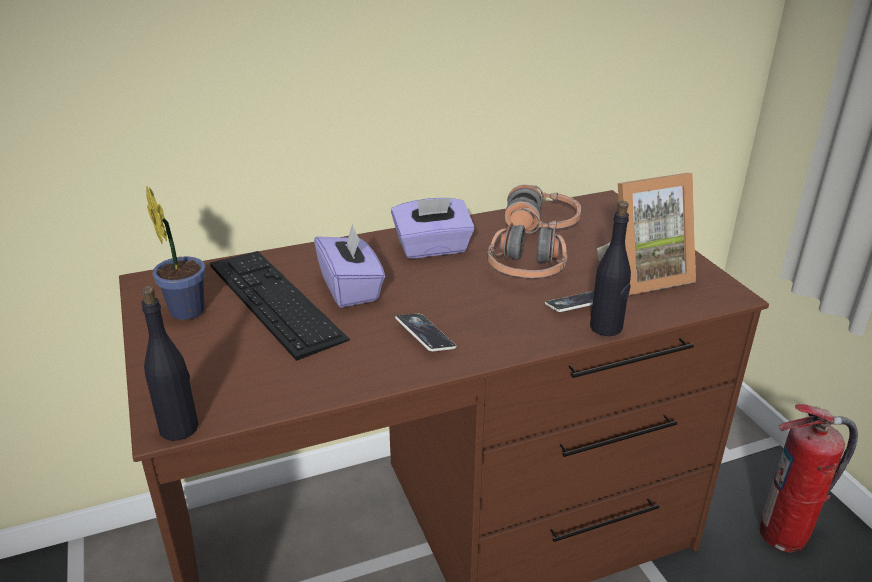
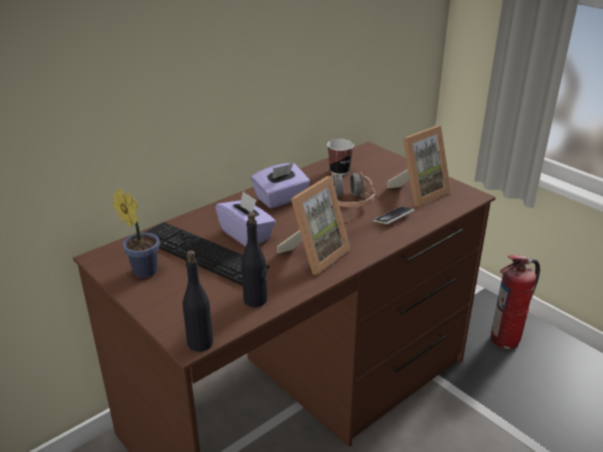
camera: 20 degrees left, 0 degrees up
(425, 336) = (314, 254): phone -> picture frame
(541, 224) = (339, 171): headphones -> cup
(606, 327) = (416, 228): black bottle -> black bottle (255, 300)

